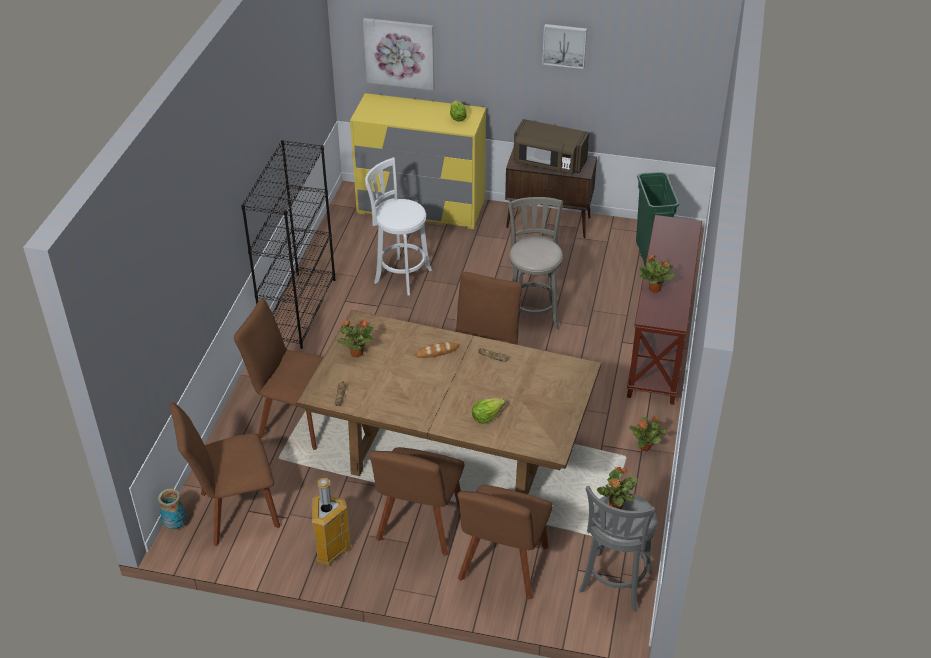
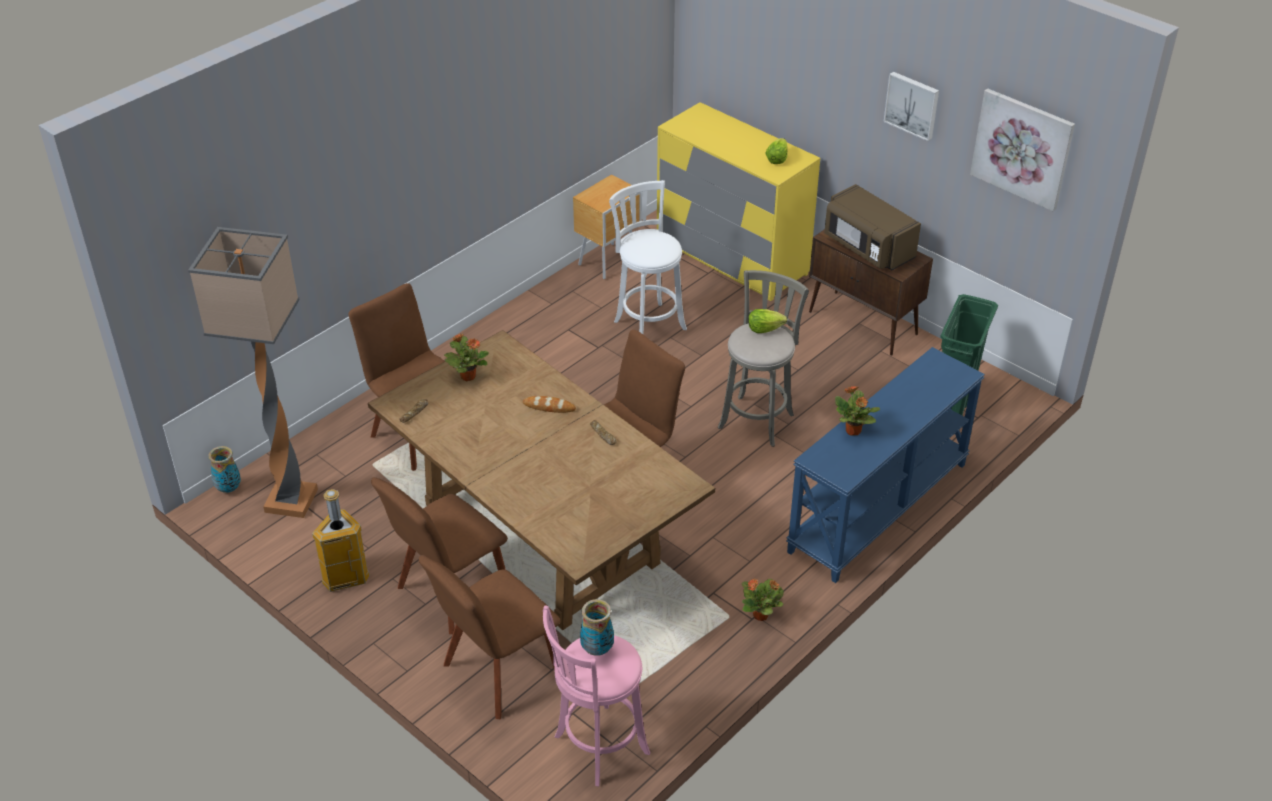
camera: 30 degrees right, 0 degrees up
(235, 512) = (290, 499): brown chair -> floor lamp
(299, 309) = (515, 321): black bookcase -> none
(334, 240) = (610, 261): none -> brown nightstand
(400, 53) = (739, 64): picture -> picture (1022, 148)
(486, 417) = (539, 495): lettuce -> lettuce (764, 329)
(614, 585) = (597, 747): grey stool -> pink stool
(615, 506) = (597, 649): potted plant -> vase
(660, 343) = (879, 508): brown console table -> blue console table

